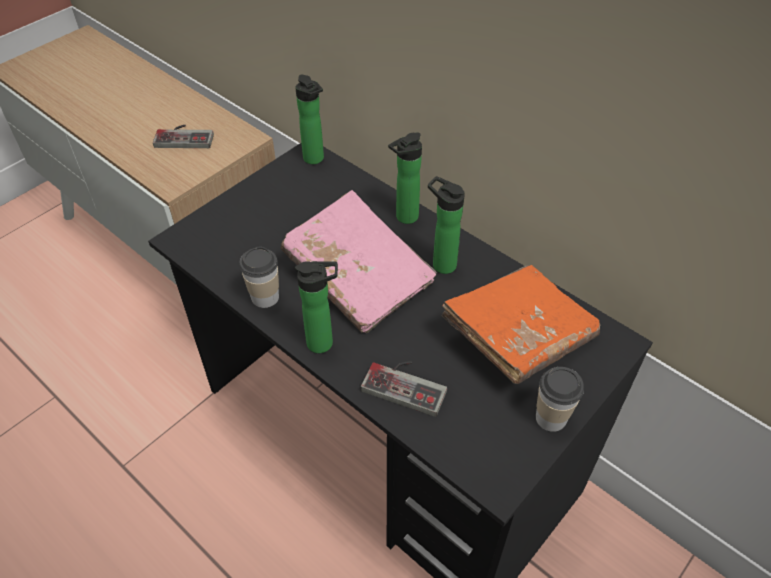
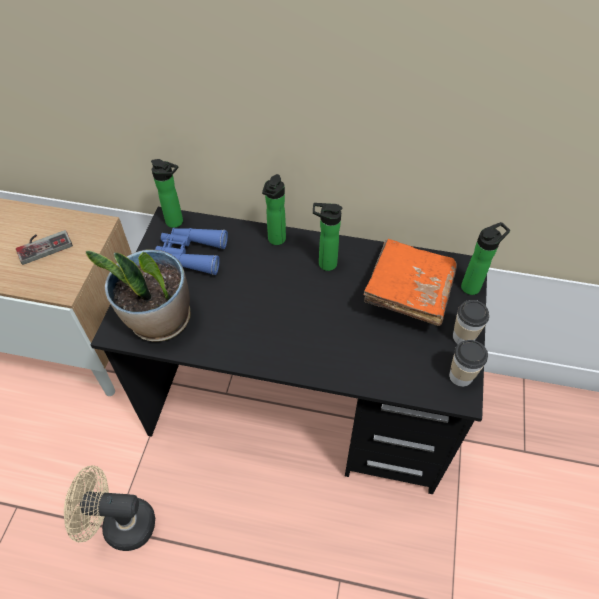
camera: 30 degrees left, 5 degrees up
(130, 465) = (120, 524): none -> beige fan
(227, 246) = (159, 320): none -> potted plant
(265, 297) = (218, 346): cup -> cup (461, 376)
(306, 196) = (191, 254): none -> blue binoculars
(324, 343) = (286, 359): bottle -> bottle (473, 286)
(358, 276) = (274, 298): pink book -> none
(407, 383) = (362, 359): game controller -> none

